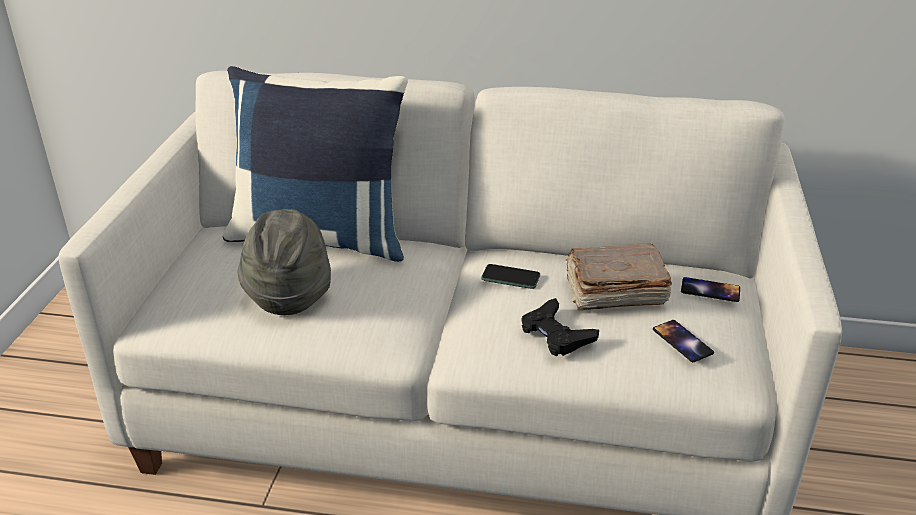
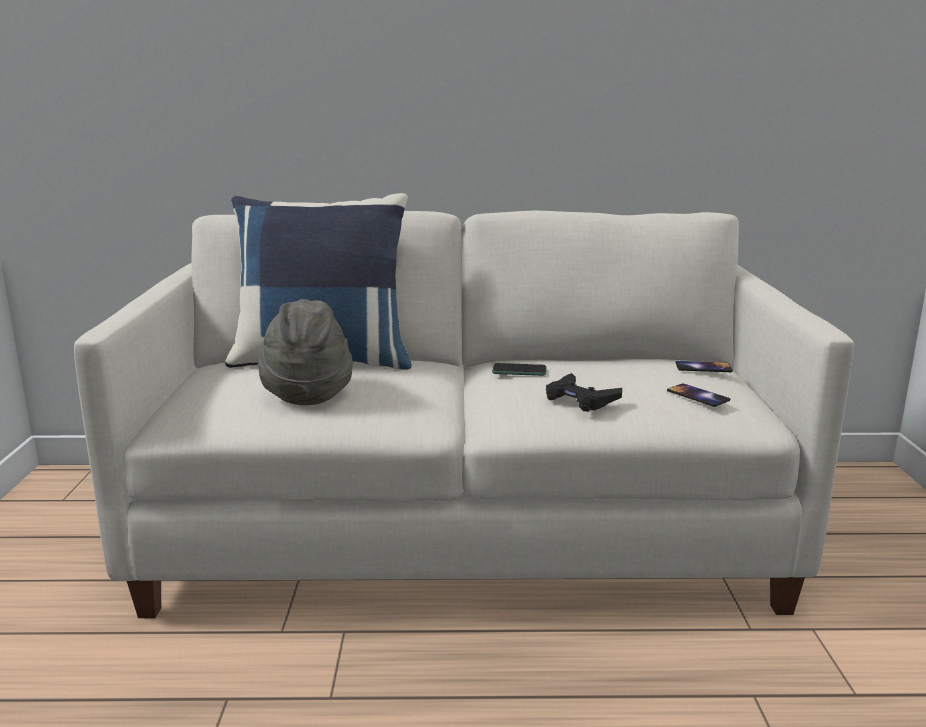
camera: 10 degrees left, 15 degrees down
(613, 292) = (619, 373): brown book -> none

